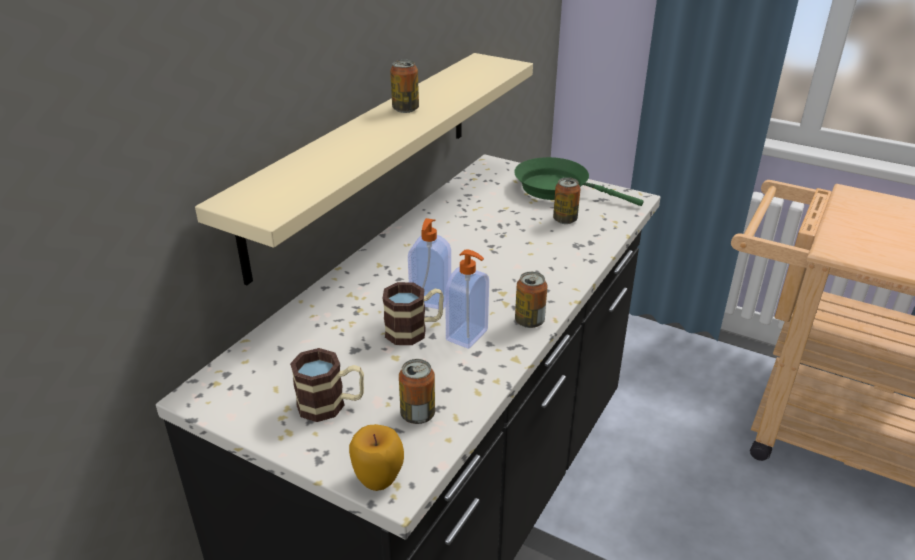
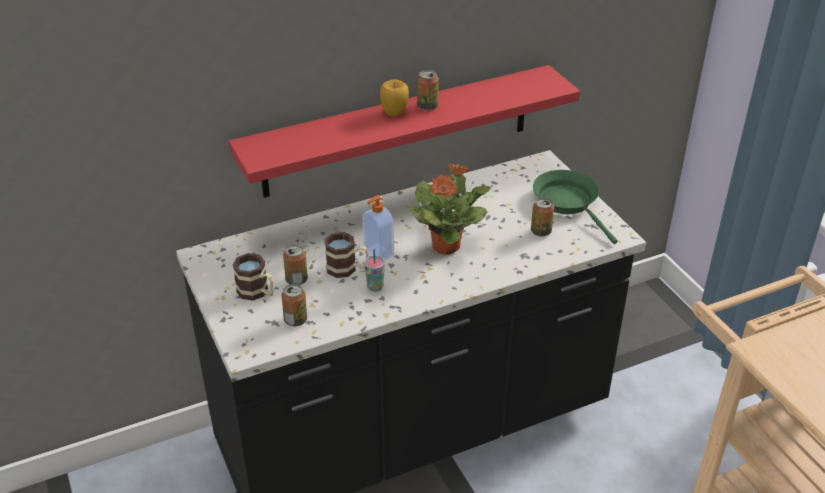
camera: 35 degrees right, 5 degrees up
(367, 156) = (398, 131): beige shelf -> red shelf
(378, 479) = (241, 344): apple -> apple (394, 112)
(468, 335) = (375, 287): soap dispenser -> cup
(493, 265) = (446, 246): none -> potted plant
(529, 321) = (423, 295): can -> can (296, 280)

